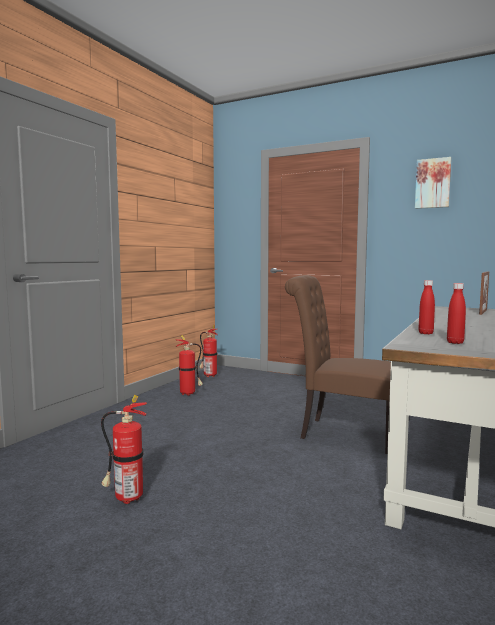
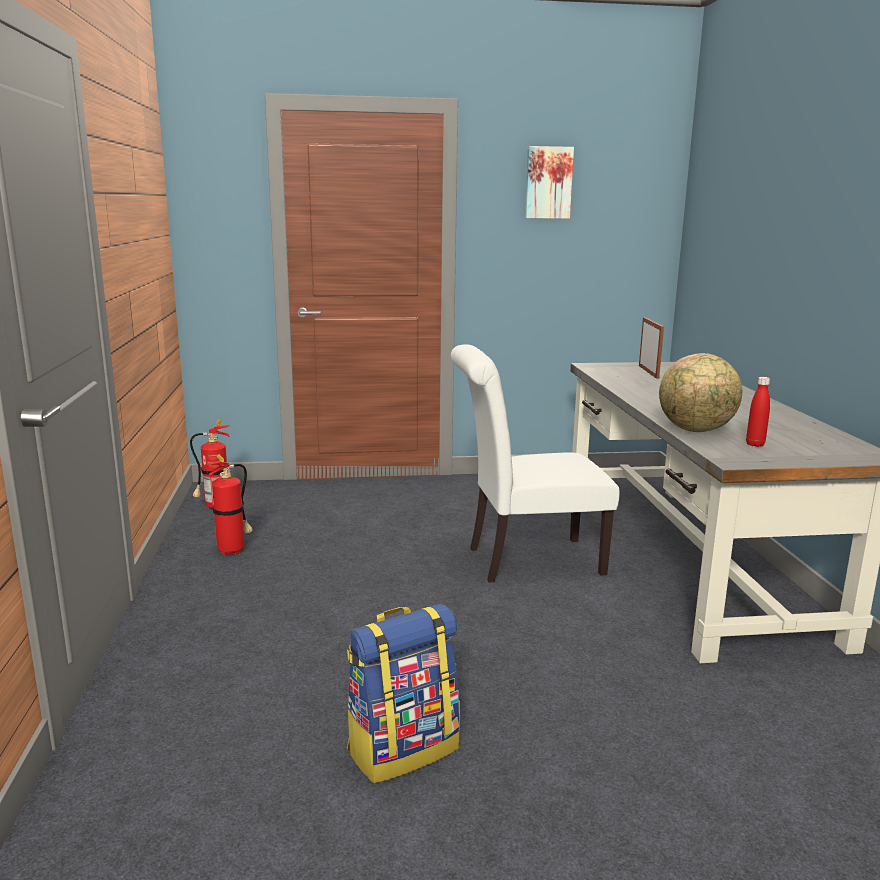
camera: 35 degrees left, 10 degrees up
(125, 499) = (403, 748): fire extinguisher -> backpack
(342, 433) = (526, 561): brown chair -> white chair
(425, 333) = (696, 430): red bottle -> globe

